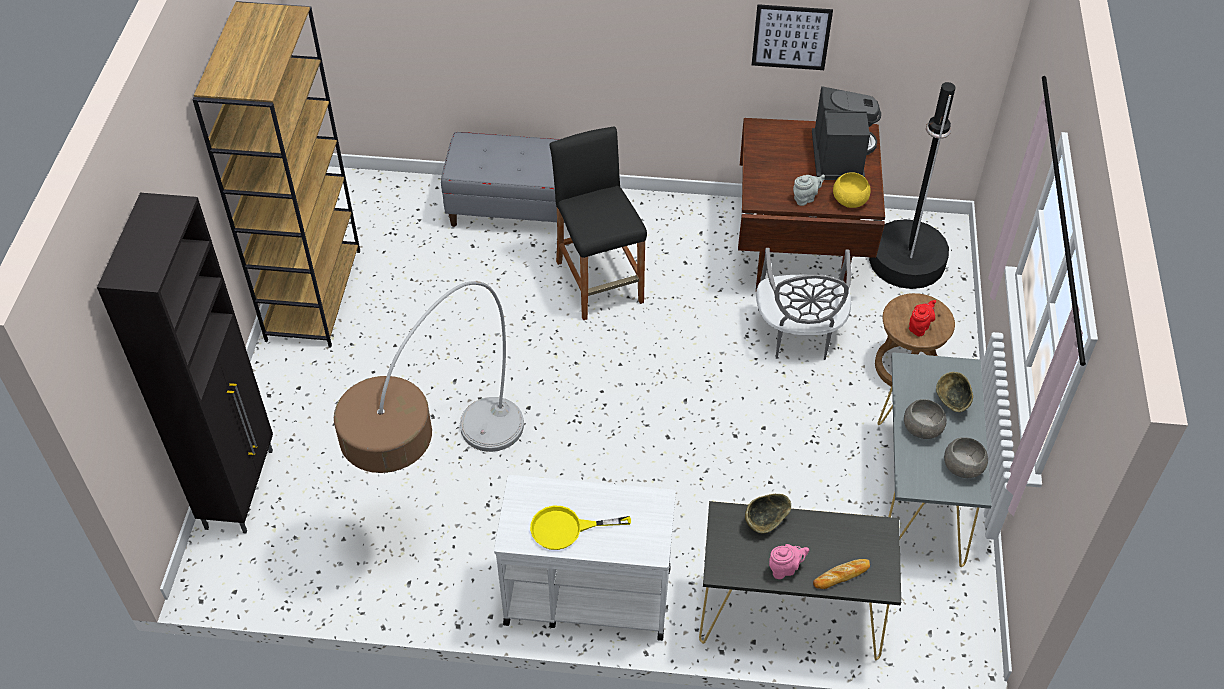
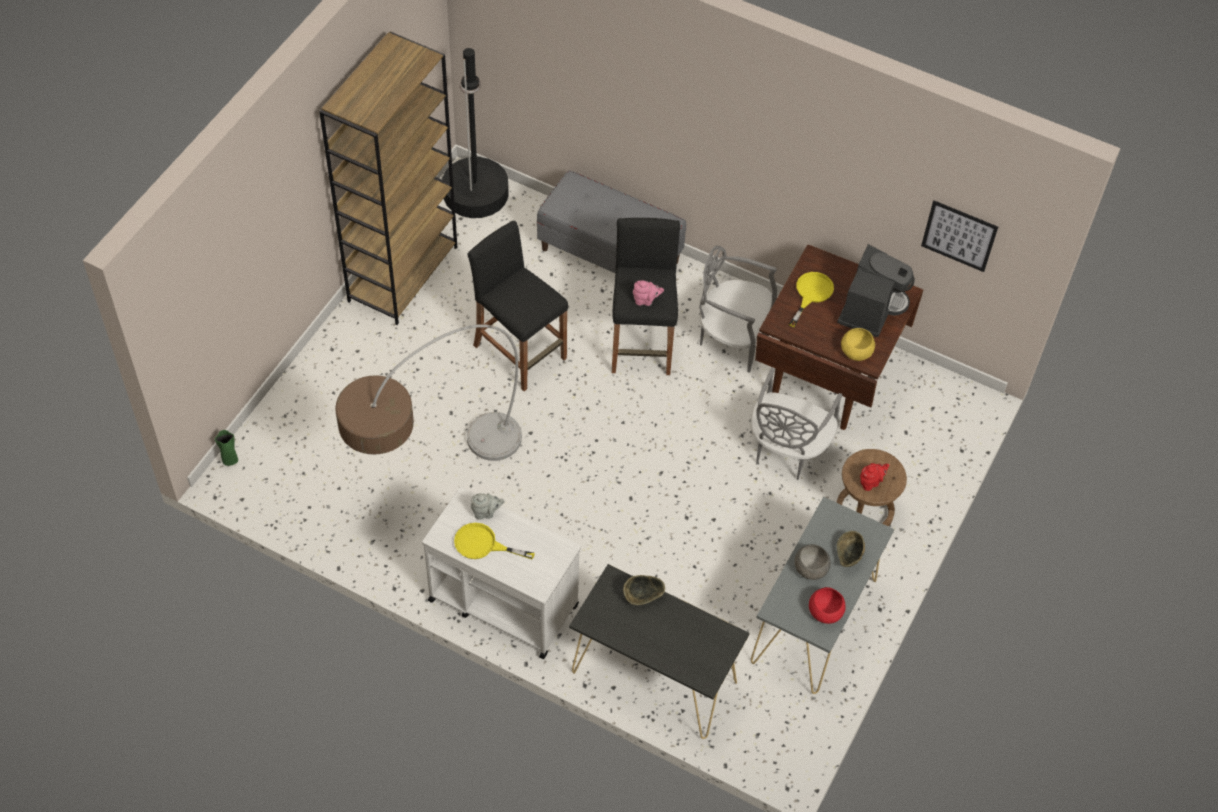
camera: 20 degrees right, 5 degrees up
(202, 553) = (230, 460): none -> green vase
(241, 487) = (279, 418): black cabinet -> none
(477, 331) = (520, 352): none -> black stool
(686, 246) = (732, 337): none -> grey chair
(774, 161) = (811, 294): none -> yellow frying pan
(785, 569) = (637, 638): pink teapot -> pink teapot (646, 300)
(791, 37) = (857, 192): picture -> picture (959, 235)
(805, 198) = (818, 337): grey teapot -> grey teapot (486, 512)
(841, 575) = (678, 660): bread -> none
(906, 261) = (919, 416): black floor lamp -> black floor lamp (475, 193)
(963, 467) = (825, 612): grey bowl -> red bowl

